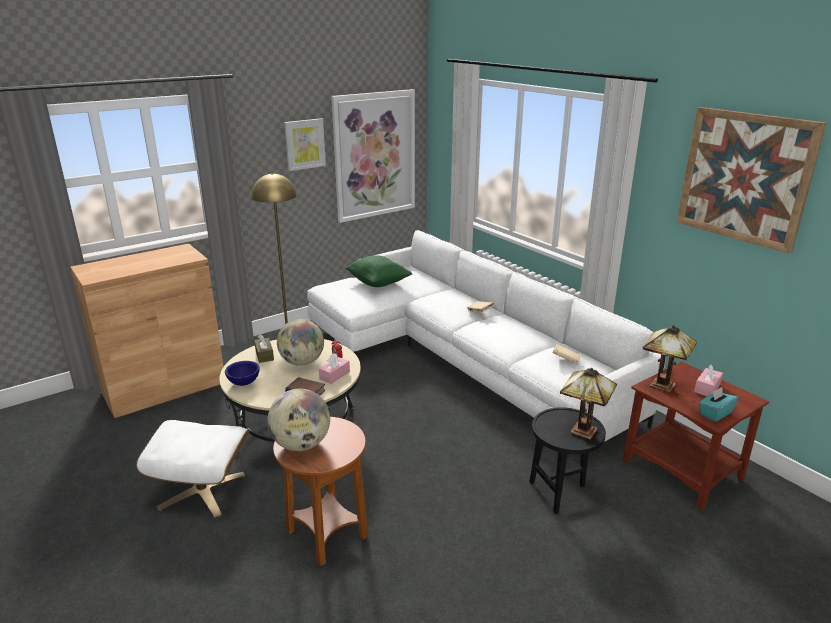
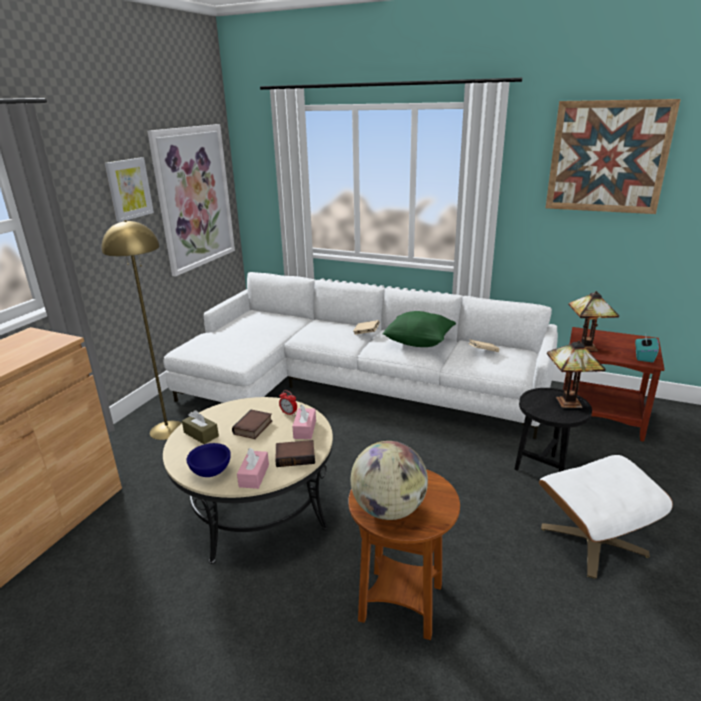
camera: 30 degrees left, 0 degrees up
(203, 491) = (214, 624): white ottoman -> white ottoman (593, 540)
(302, 362) = (253, 428): globe -> book
(378, 283) = (240, 331): green pillow -> green pillow (419, 342)
(707, 388) = (614, 340): pink tissue box -> pink tissue box (254, 475)

